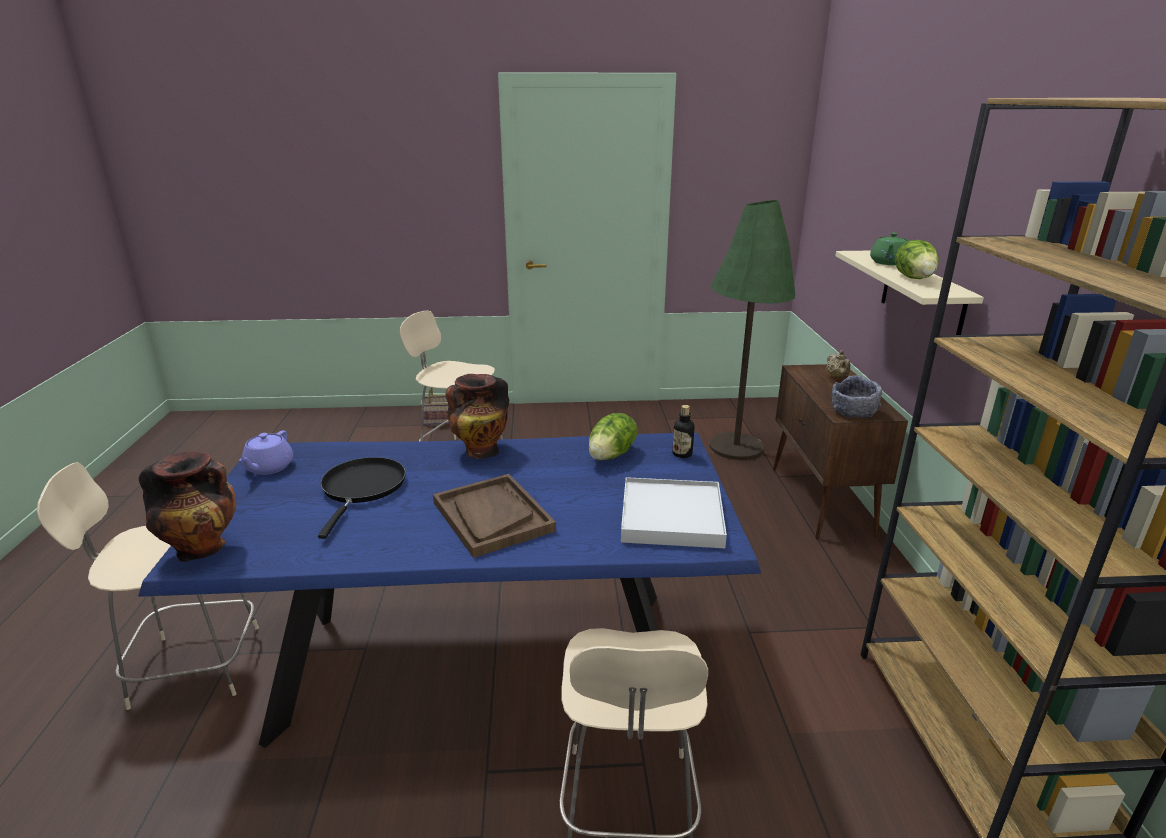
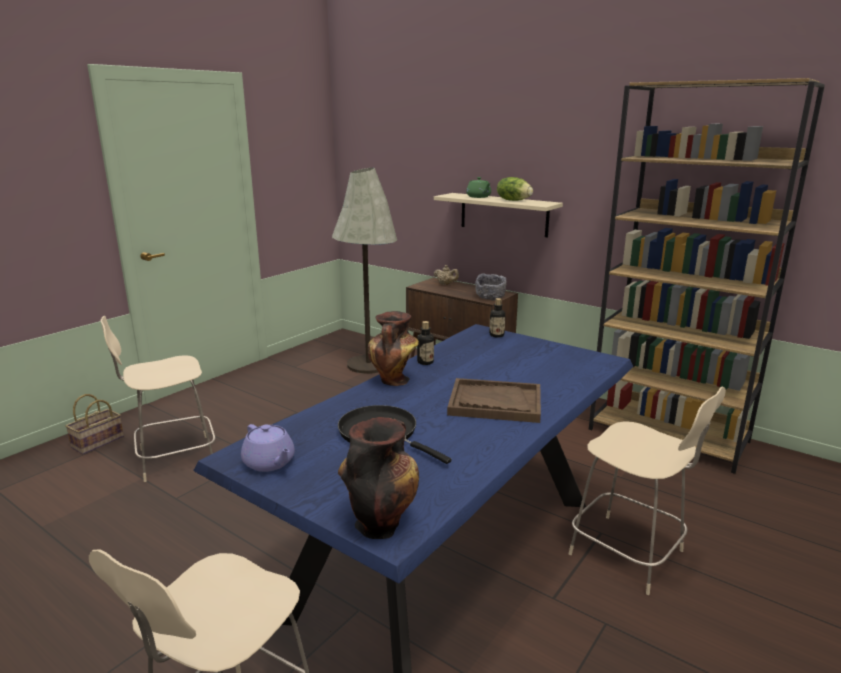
camera: 50 degrees left, 5 degrees down
(545, 447) = (425, 362): none -> bottle
(612, 455) = (468, 350): lettuce -> none
(672, 517) = (564, 361): white tray -> none
(736, 447) = (368, 365): green floor lamp -> grey floor lamp

